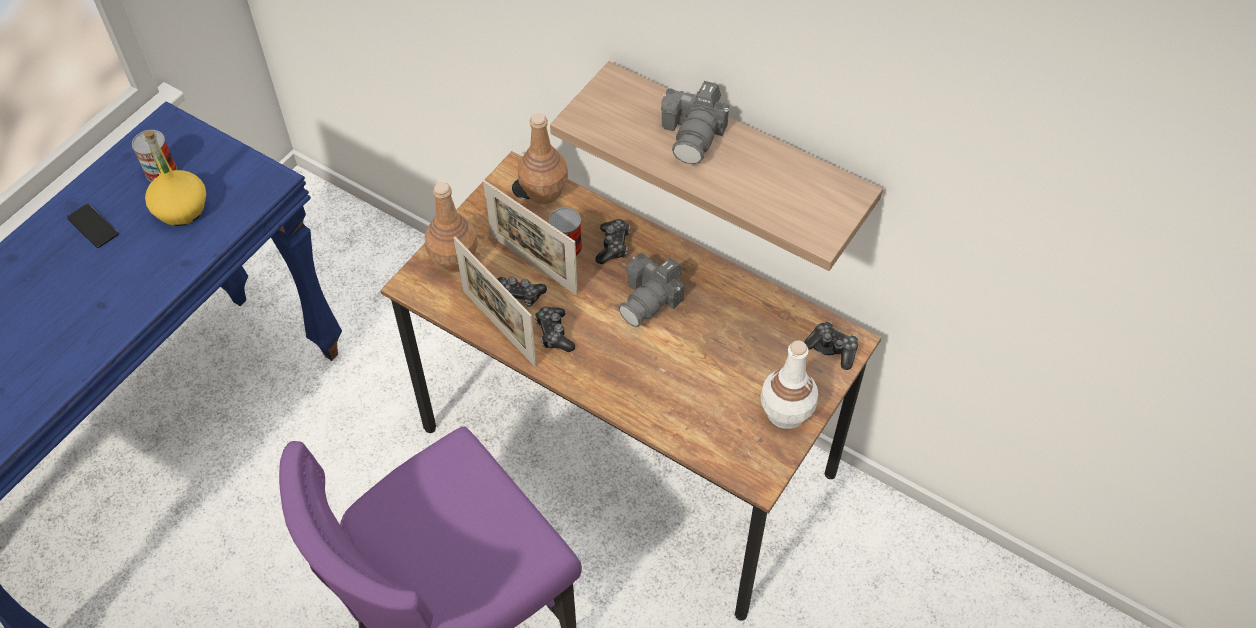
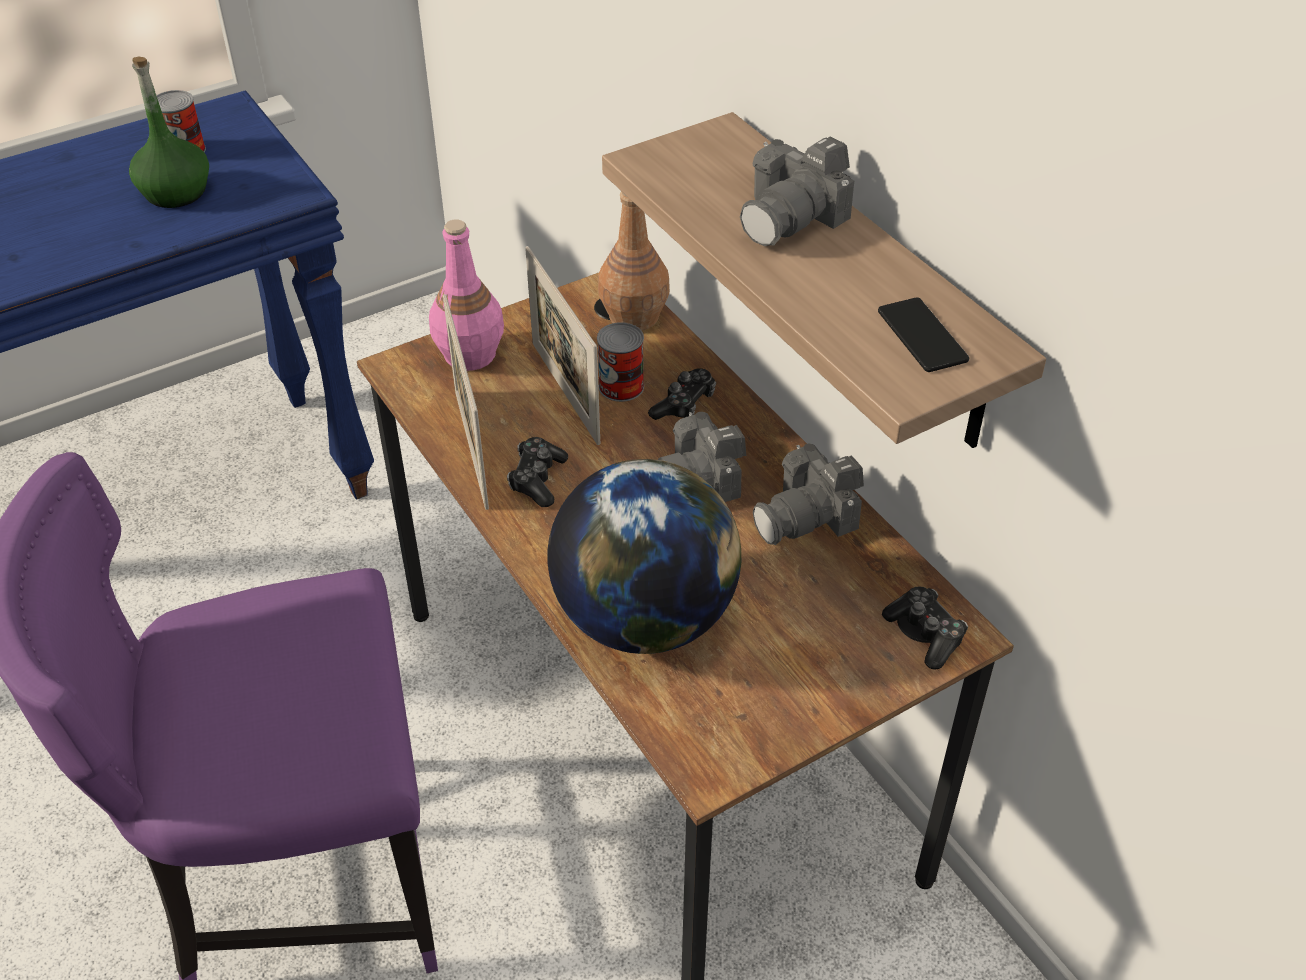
camera: 25 degrees right, 10 degrees down
(93, 226) = (70, 181): phone -> phone (922, 336)
(181, 209) = (176, 192): yellow bottle -> green bottle
(453, 258) = (469, 354): brown bottle -> pink bottle
(518, 295) = (522, 421): game controller -> none
(673, 401) = (645, 619): none -> globe
(729, 297) = (808, 516): none -> camera
(786, 413) = (803, 694): white bottle -> none

